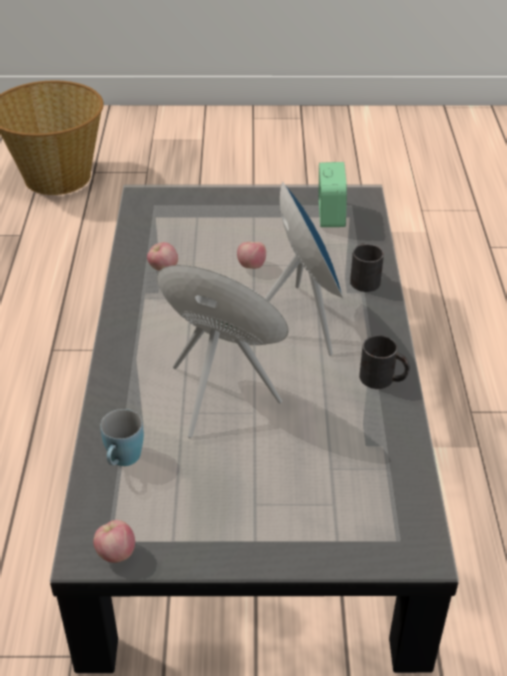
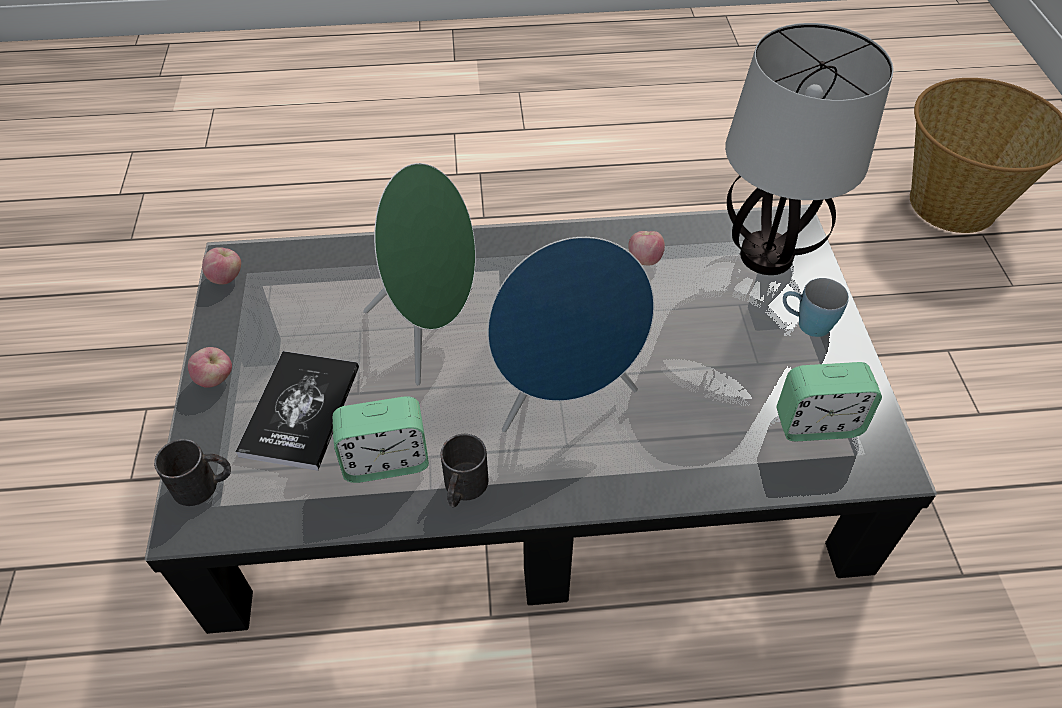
camera: 85 degrees right, 10 degrees up
(122, 460) = (337, 266): blue mug -> blue mug (805, 324)
(173, 212) = (765, 255): none -> table lamp
(251, 266) = (670, 341): apple -> apple (215, 379)
(303, 479) = (301, 411): none -> book
(358, 422) = (386, 461): none -> alarm clock
(363, 278) = (672, 467): black mug -> black mug (204, 484)

